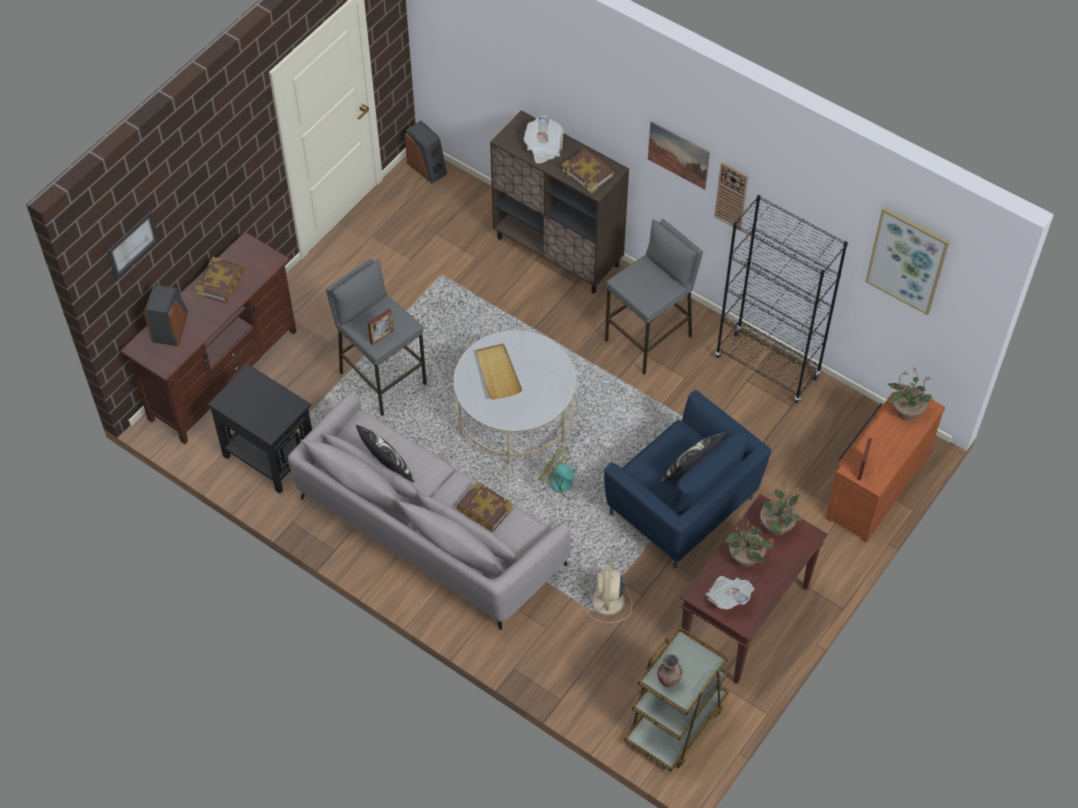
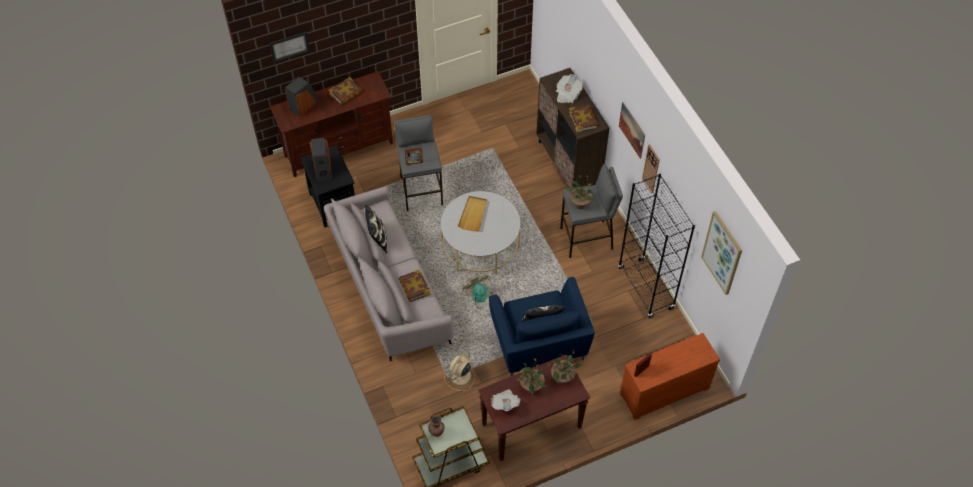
camera: 30 degrees right, 0 degrees up
(427, 167) = (526, 84): speaker -> speaker (323, 170)
(906, 411) = (693, 350): potted plant -> potted plant (579, 203)

